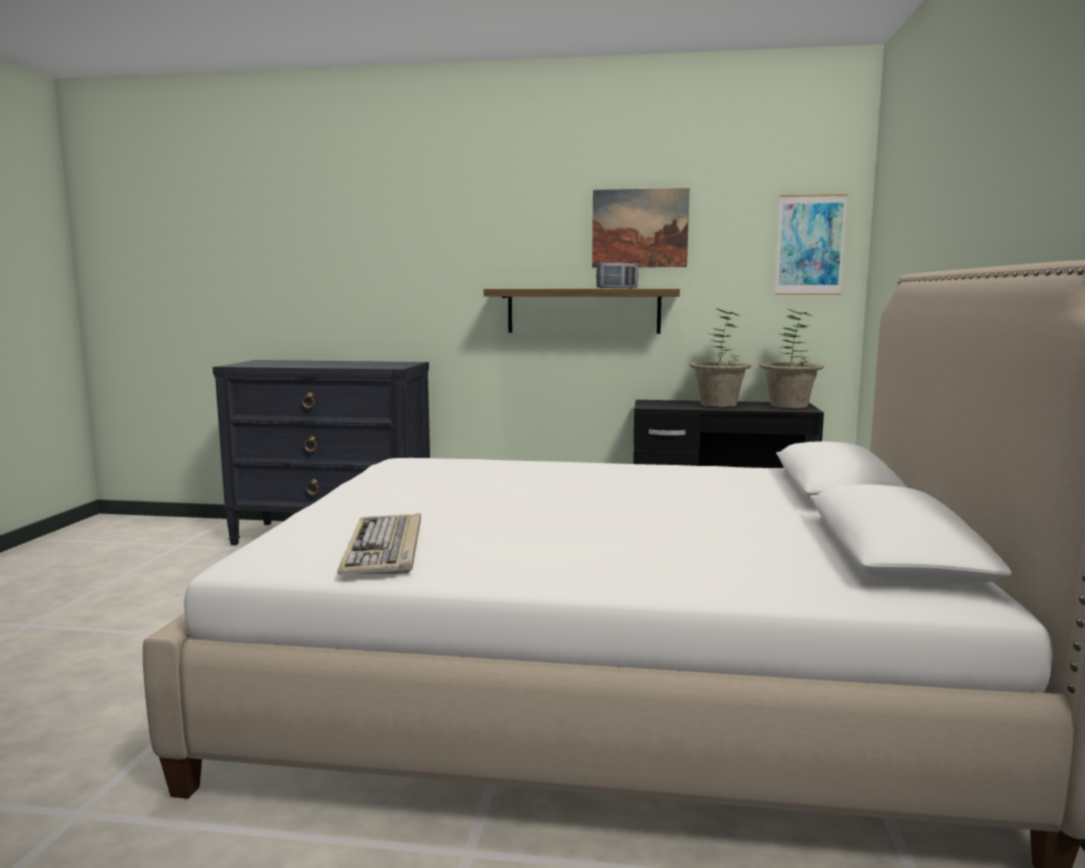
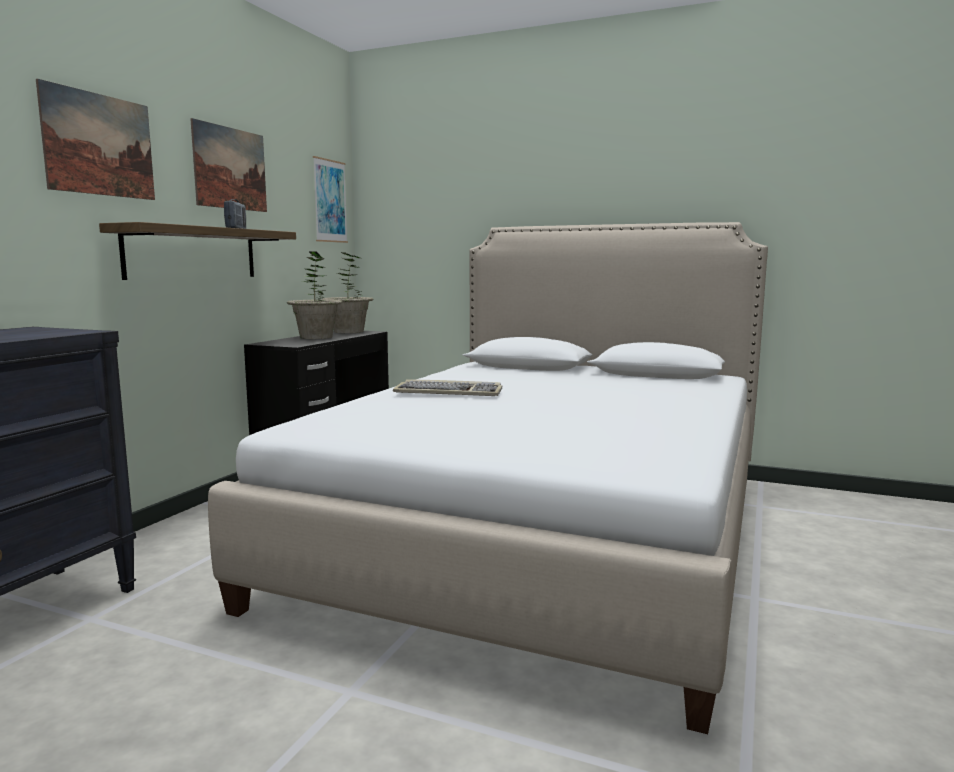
camera: 75 degrees left, 0 degrees up
(385, 549) = (644, 439): keyboard -> keyboard (449, 392)
(498, 229) = (99, 145): none -> picture

